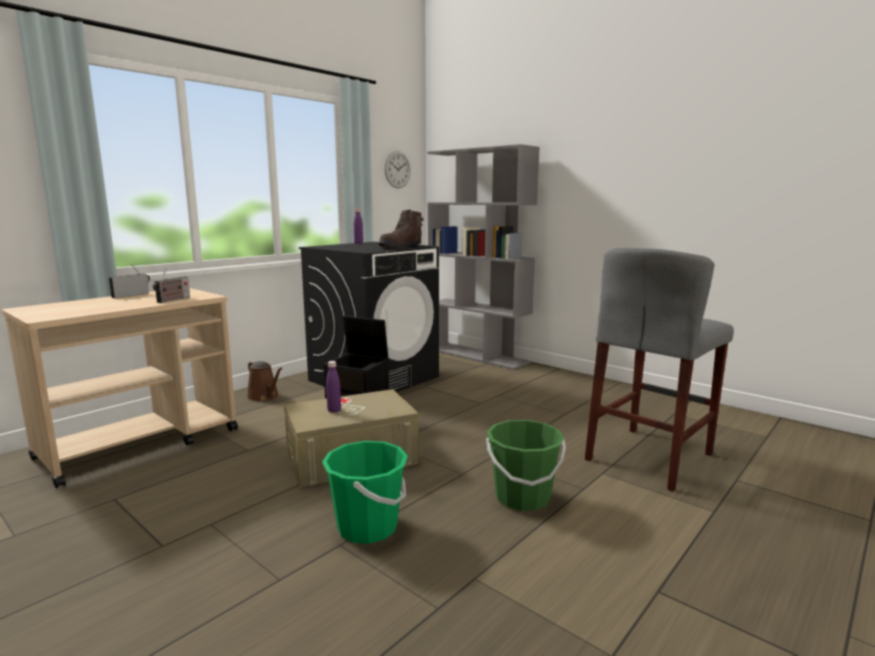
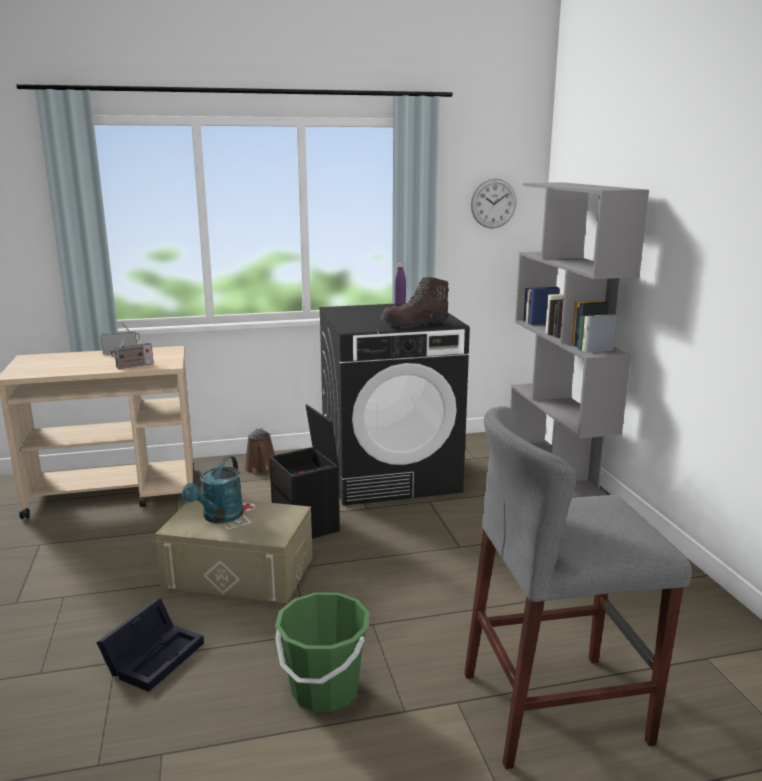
camera: 35 degrees right, 5 degrees up
(334, 410) = (219, 517): purple bottle -> turquoise watering can
(367, 527) = (155, 655): green bucket -> black storage box

